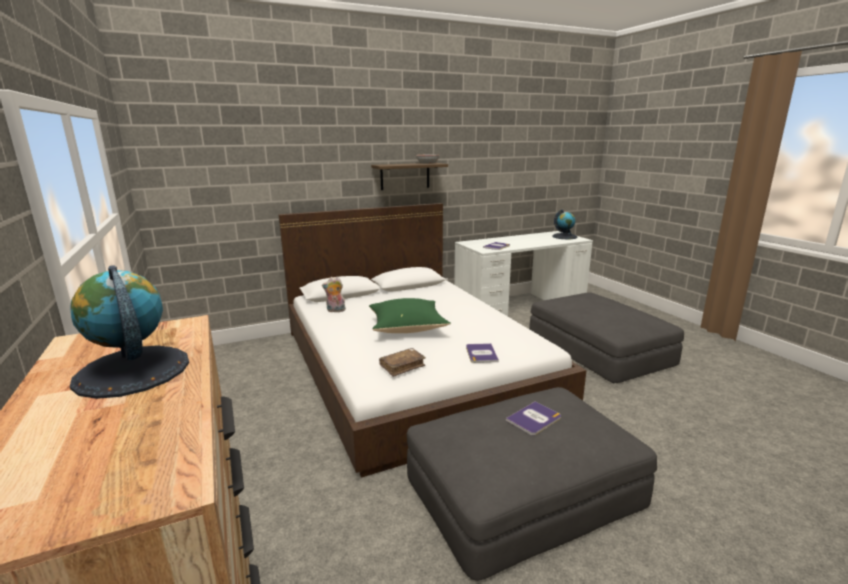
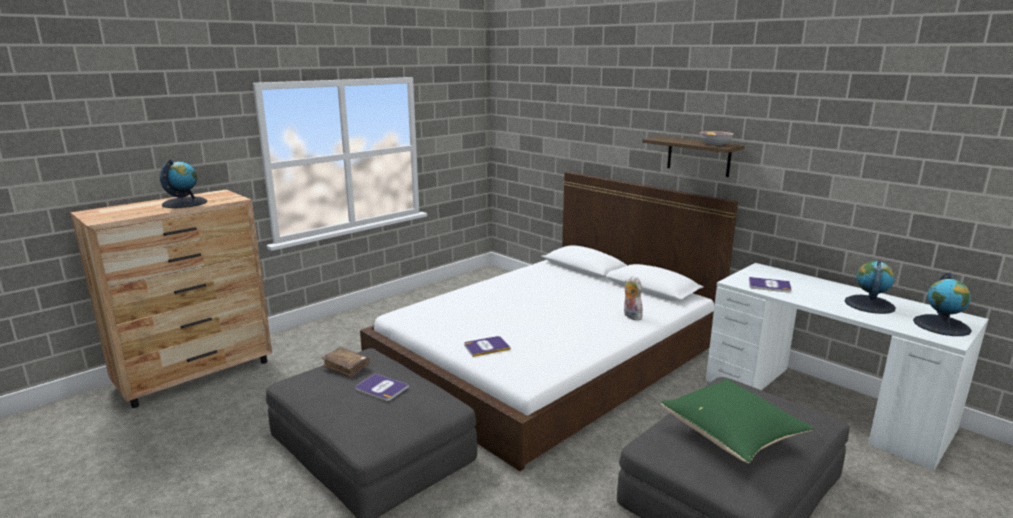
camera: 70 degrees right, 0 degrees up
(335, 311) = (539, 274): plush toy -> plush toy (630, 316)
(402, 366) = (436, 317): brown book -> brown book (346, 366)
(408, 328) = (522, 307): green pillow -> green pillow (733, 436)
(534, 239) = (869, 304): none -> globe

